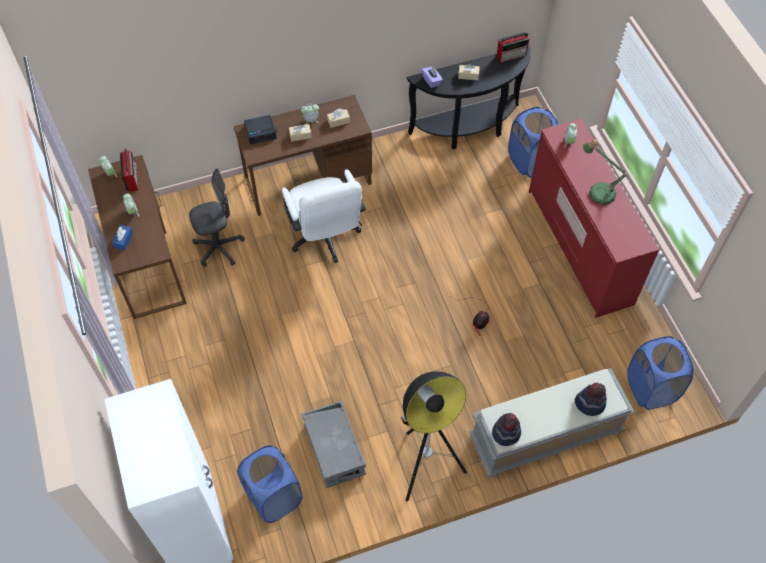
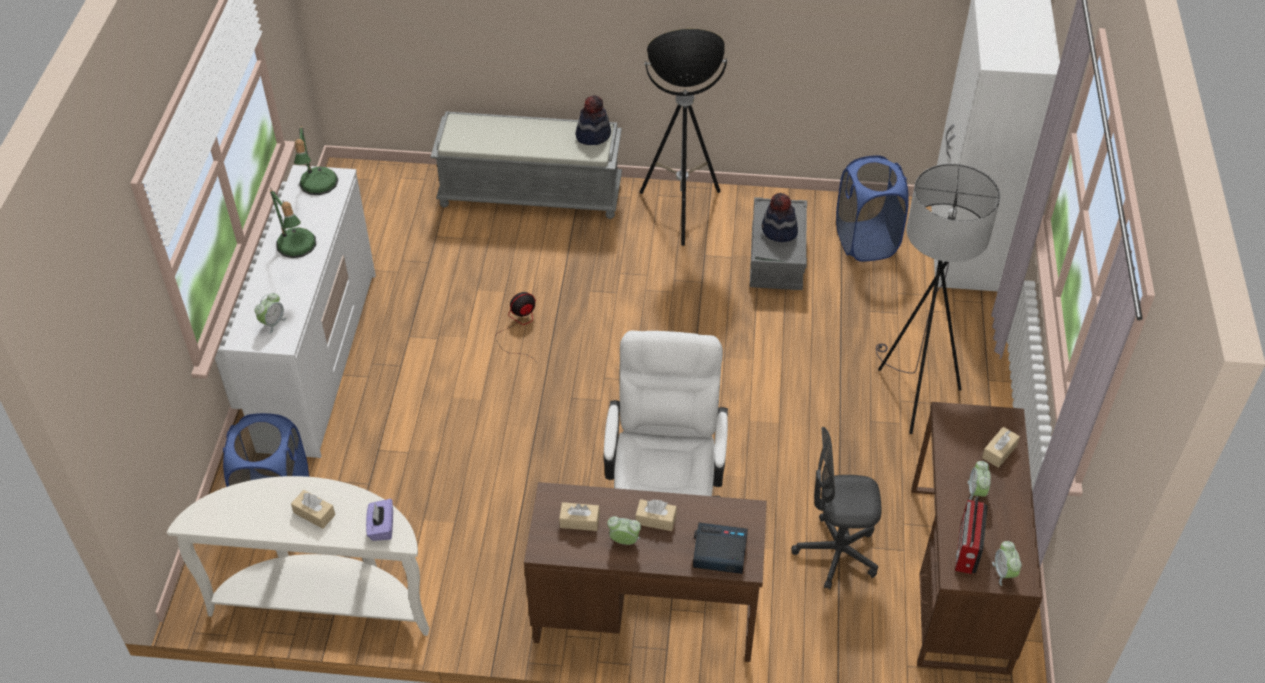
camera: 155 degrees left, 10 degrees down
(123, 240) = (999, 452): blue tissue box -> beige tissue box
(204, 370) = (910, 393): none -> grey floor lamp
(468, 129) = (324, 599): black console table -> white console table
(512, 55) = (212, 522): radio -> none
(579, 247) = (319, 359): red dresser -> white dresser
(590, 403) = (484, 129): hat -> hat (779, 231)
(627, 238) = (317, 187): none -> table lamp
(651, 388) = (379, 192): blue laundry basket -> none

